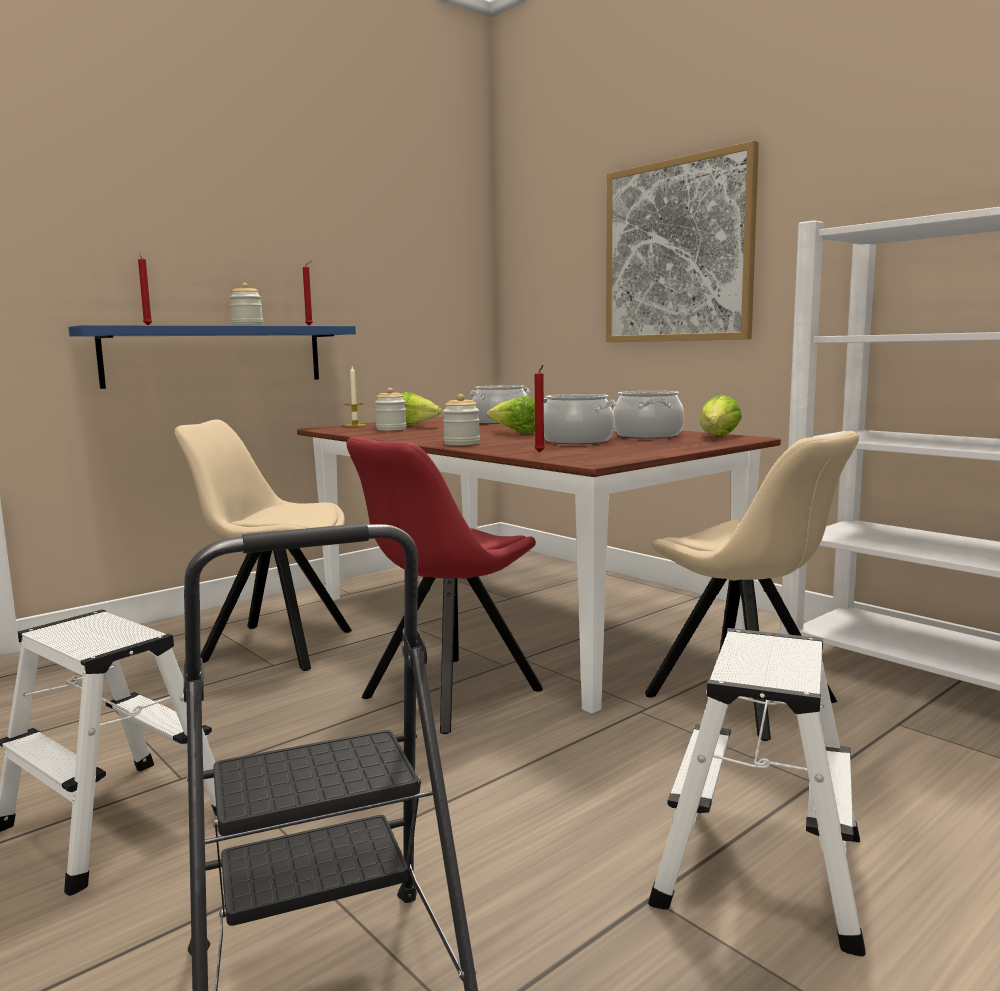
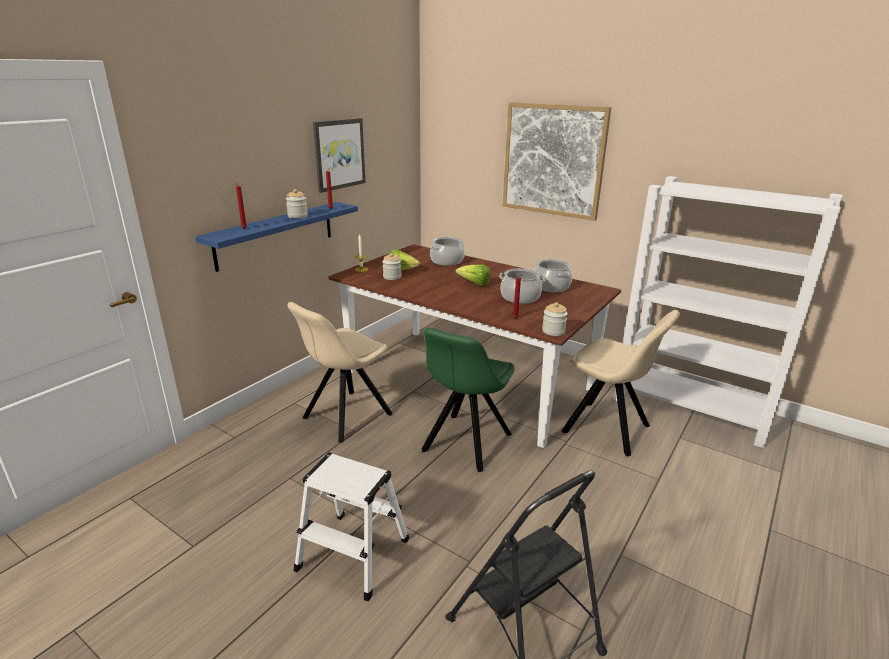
camera: 15 degrees left, 15 degrees up
(276, 646) = (346, 416): beige chair -> beige chair turned 45 degrees counterclockwise
(339, 256) = (339, 154): none -> picture
(450, 693) = (466, 442): red chair -> green chair
(461, 443) = (459, 304): jar -> jar (553, 331)
(718, 436) = (589, 288): lettuce -> none
(759, 870) = (656, 532): white step ladder -> none

